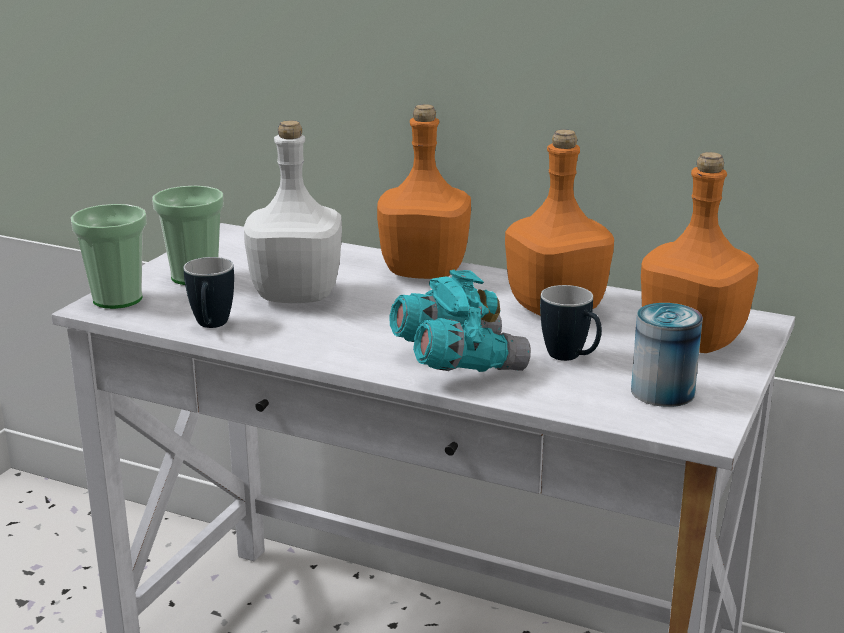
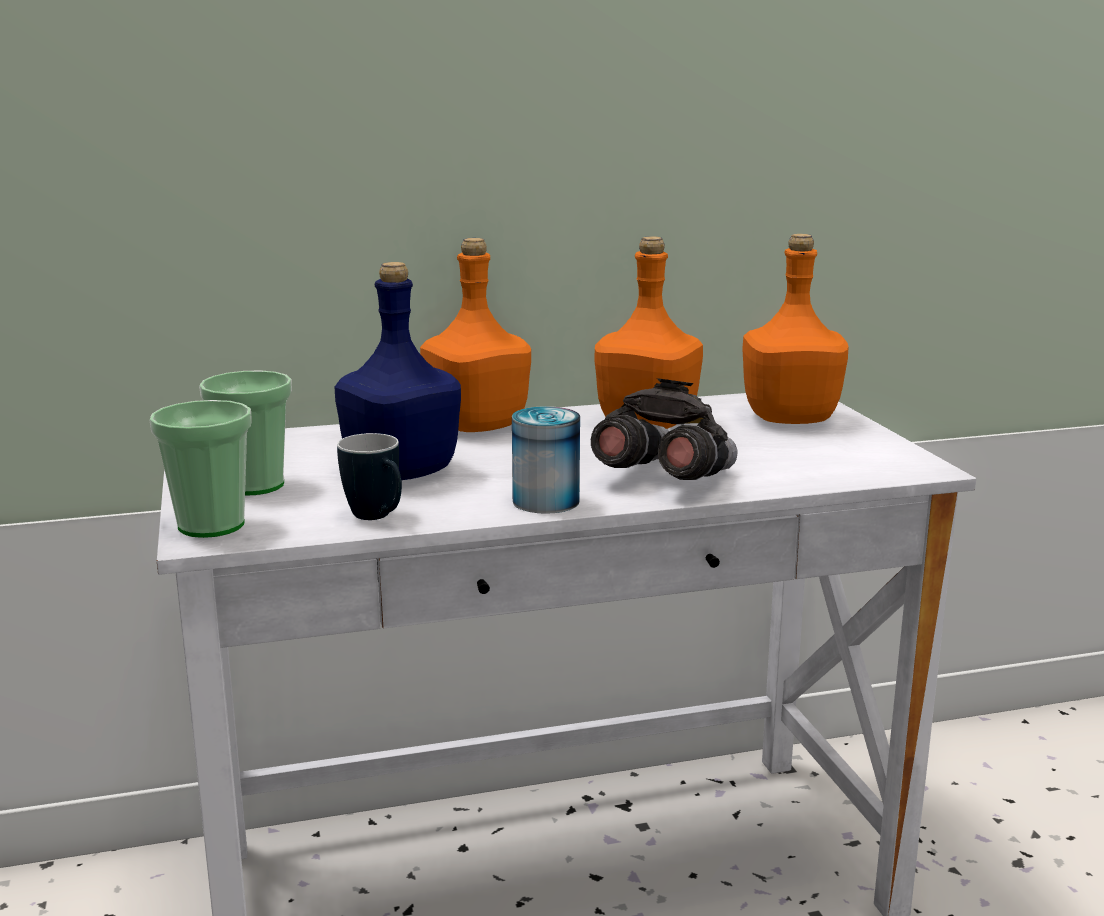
camera: 40 degrees left, 5 degrees down
(296, 295) = (402, 472): white bottle -> blue bottle
(456, 363) = (664, 479): turquoise binoculars -> grey binoculars
(571, 358) = (738, 452): mug -> none
(662, 392) = (847, 453): can -> can (546, 501)

